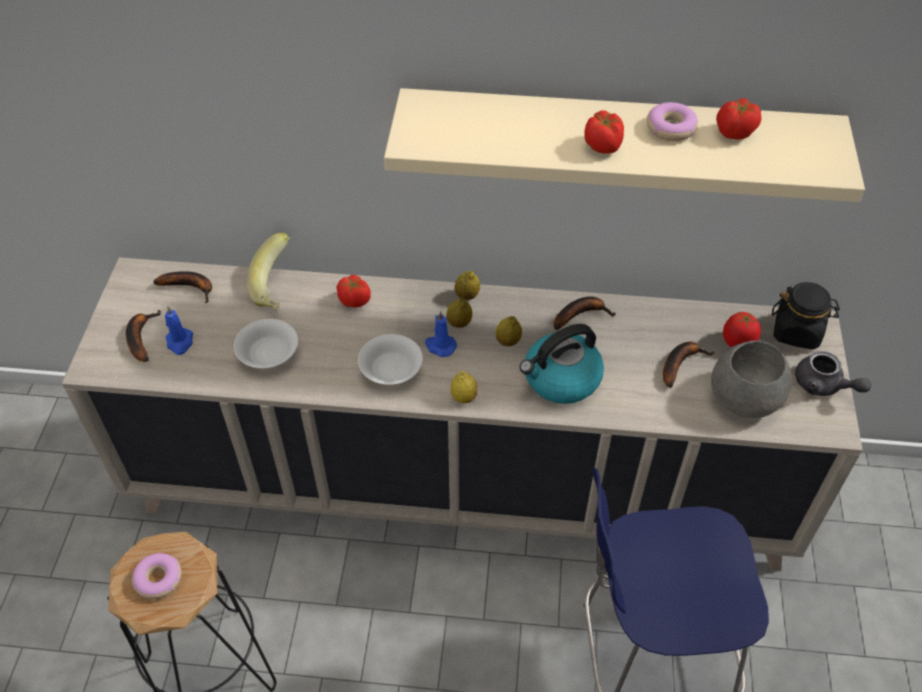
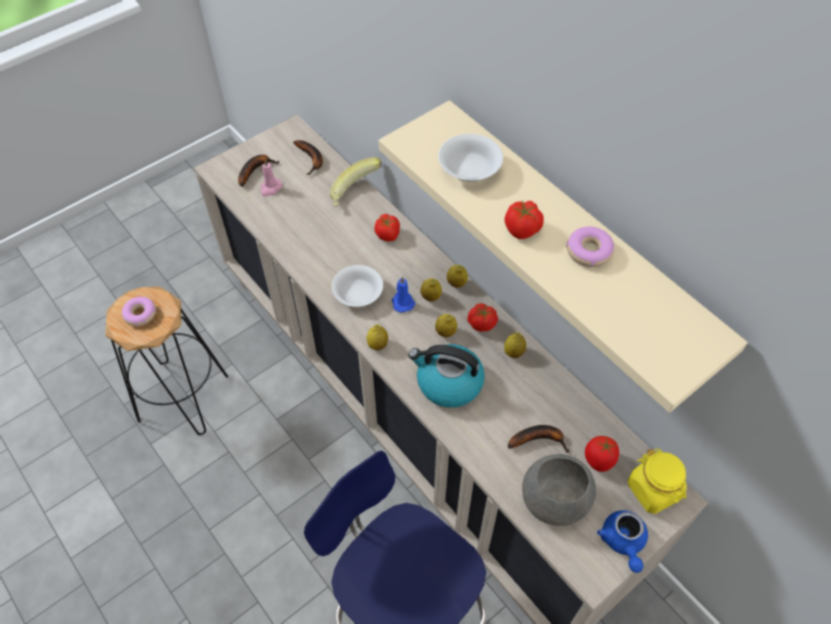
camera: 45 degrees right, 5 degrees up
(180, 342) = (270, 188): blue candle -> pink candle
(269, 353) = (306, 230): white bowl -> white bowl (470, 169)
(581, 314) = (513, 352): banana -> lemon
(734, 133) = (632, 288): tomato -> tomato (481, 324)
(797, 332) = (654, 490): black jar -> yellow jar
(823, 386) = (623, 542): grey teapot -> blue teapot

